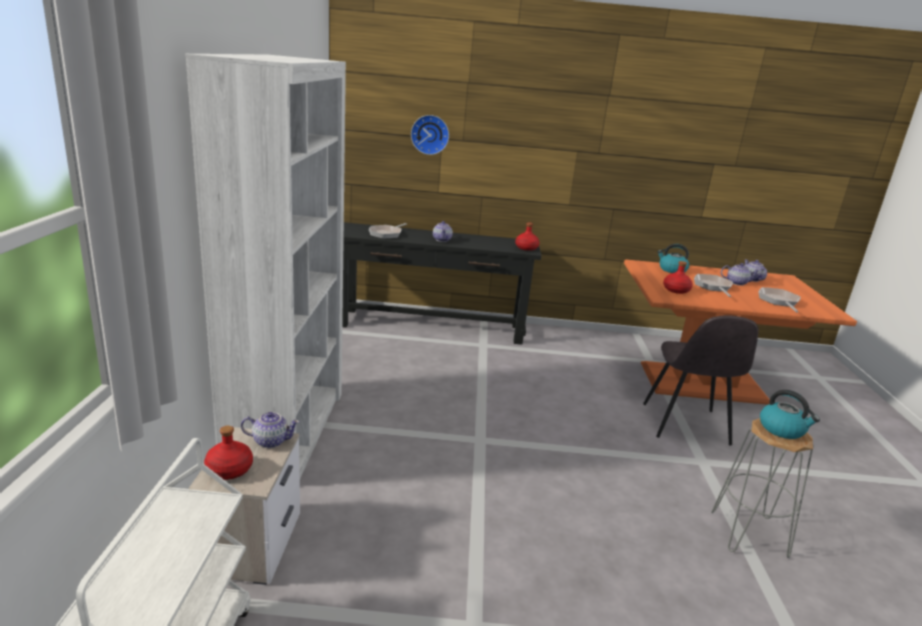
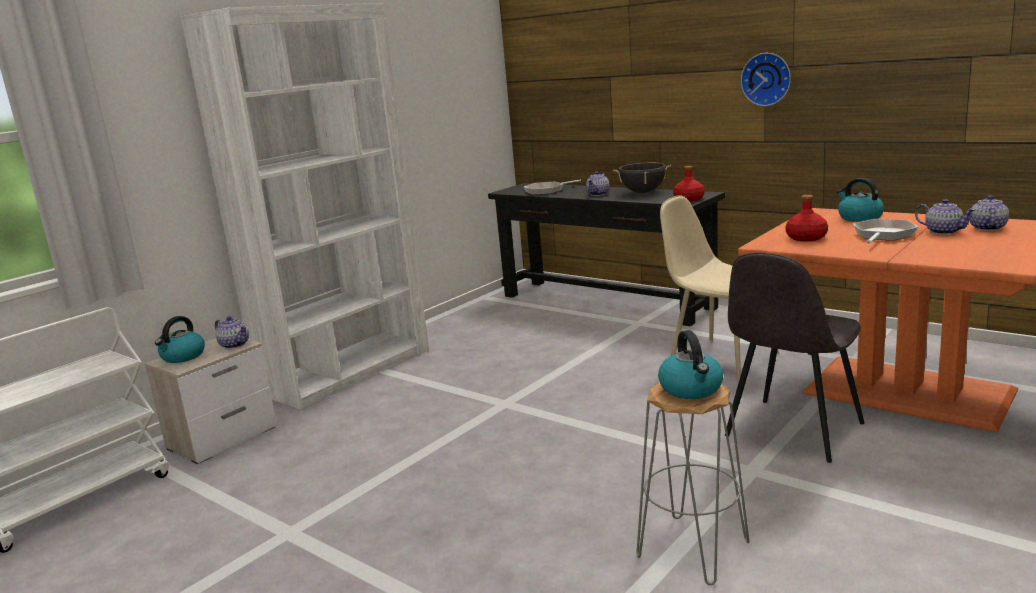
camera: 40 degrees right, 5 degrees down
(230, 469) = (183, 357): red bottle -> kettle
(430, 134) = (596, 73): wall clock -> wall clock (767, 79)
(476, 239) = (643, 192): none -> black cooking pot
(576, 371) = (721, 359): none -> beige chair
(779, 301) = (967, 253): frying pan -> none

